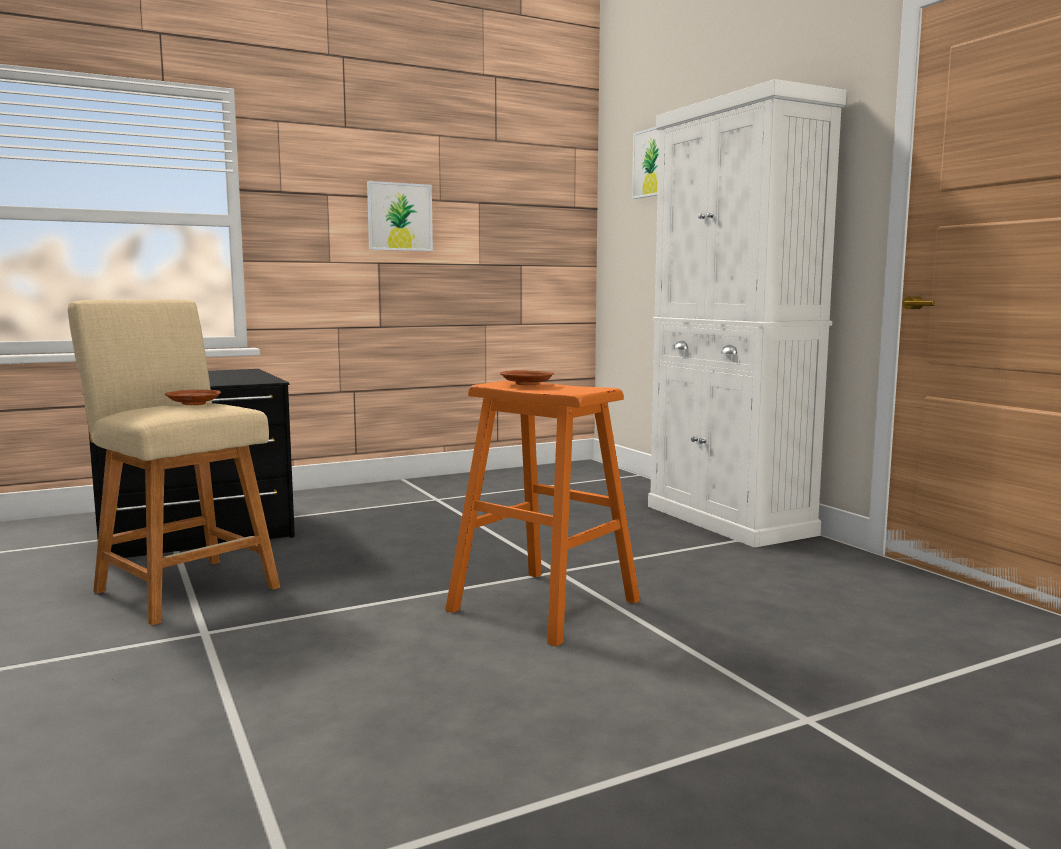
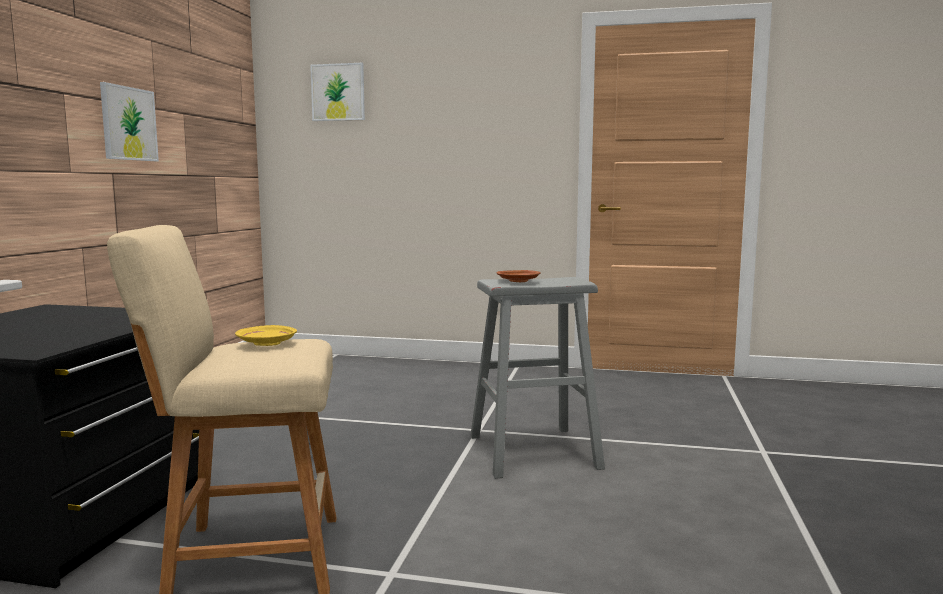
camera: 50 degrees left, 0 degrees up
(193, 404) = (267, 344): brown plate -> yellow plate
(543, 605) = (533, 451): orange stool -> grey stool
(729, 520) = (472, 369): white cabinet -> none

